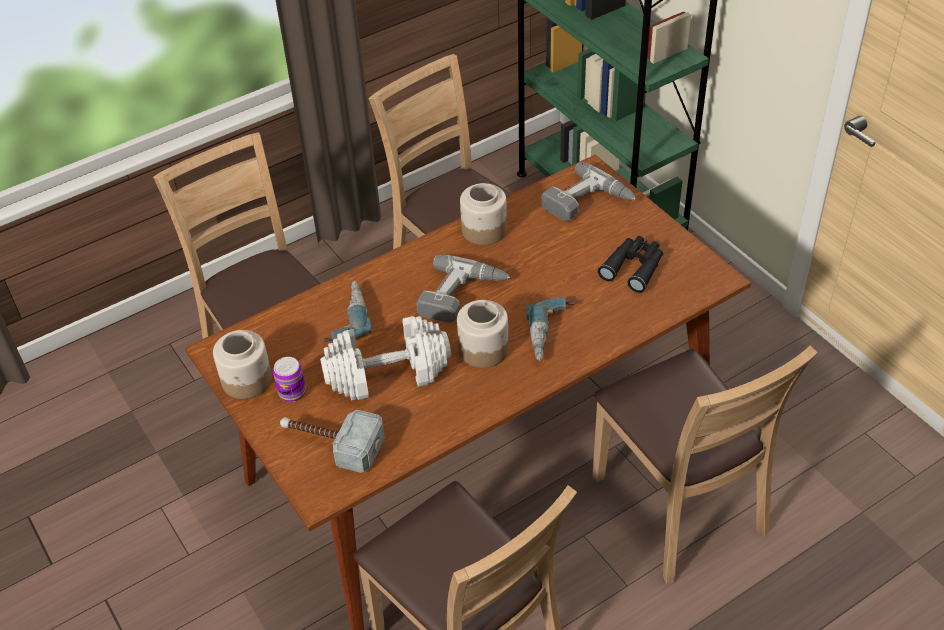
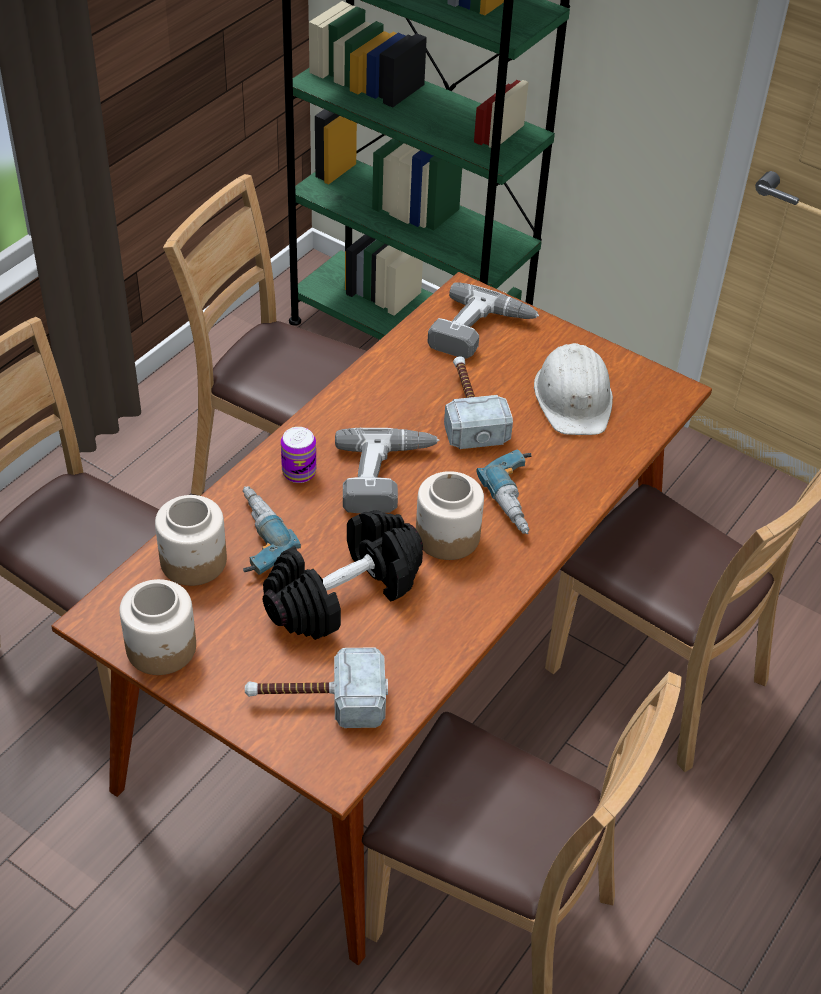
camera: 25 degrees left, 0 degrees up
(292, 392) = (231, 648): can -> can (299, 472)
(388, 373) = (343, 593): white dumbbell -> black dumbbell
(483, 230) = (372, 389): jar -> jar (193, 562)
(548, 260) = (469, 410): none -> hammer
(634, 267) = (574, 398): black binoculars -> white hard hat

